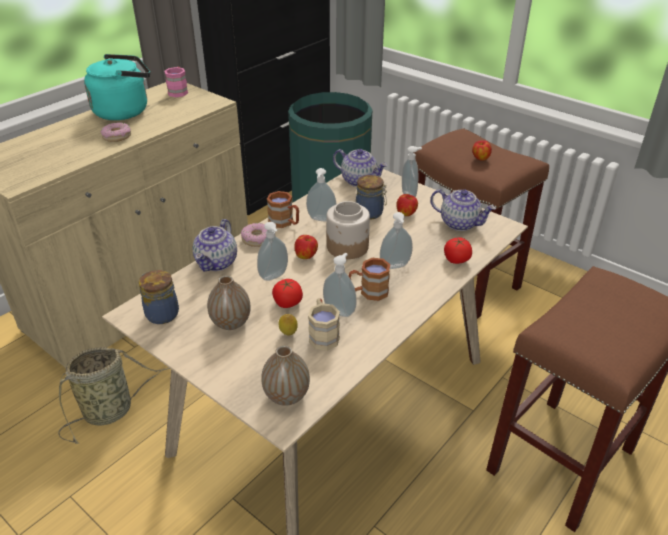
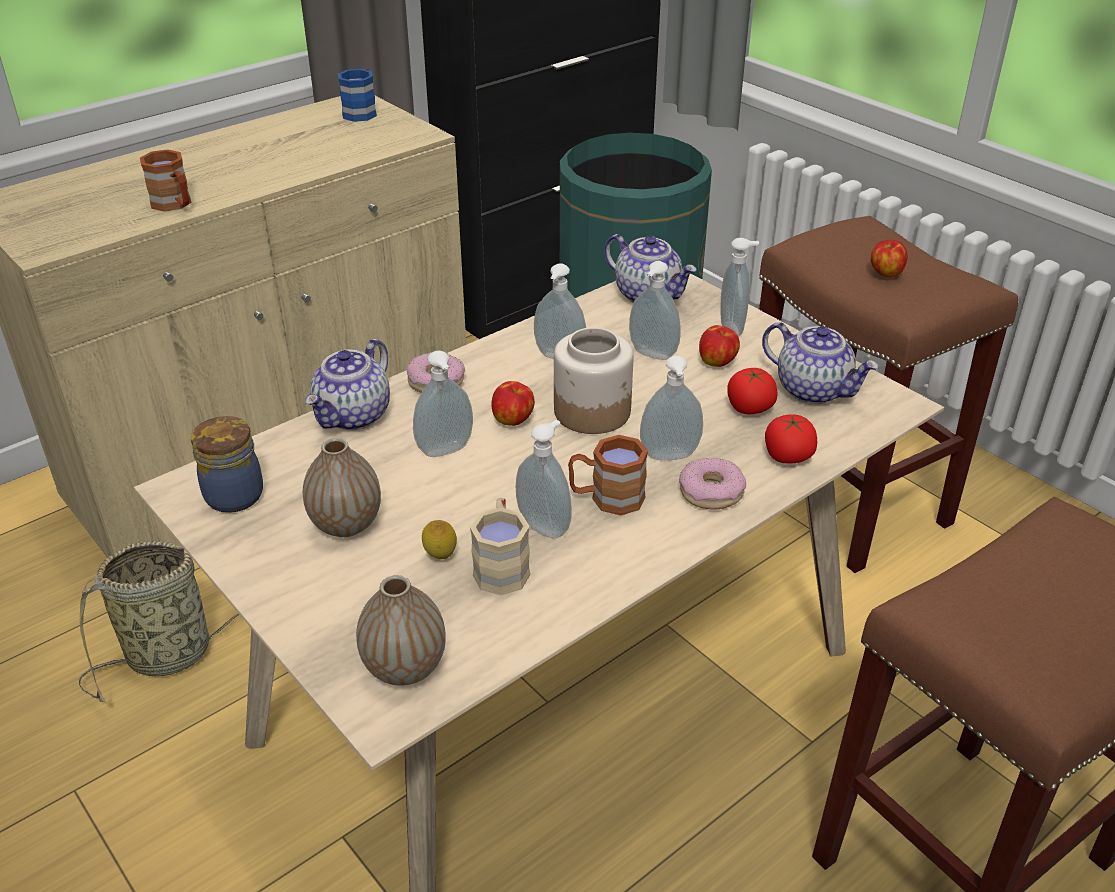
camera: 10 degrees right, 0 degrees up
(117, 136) = (233, 181): donut -> donut (711, 492)
(125, 111) = (261, 139): turquoise kettle -> none
(178, 91) = (362, 111): pink mug -> blue mug
(285, 223) = (492, 357): brown mug -> brown mug (175, 205)
(287, 303) = (455, 501): tomato -> tomato (749, 408)
(370, 213) = (651, 355): jar -> soap dispenser

